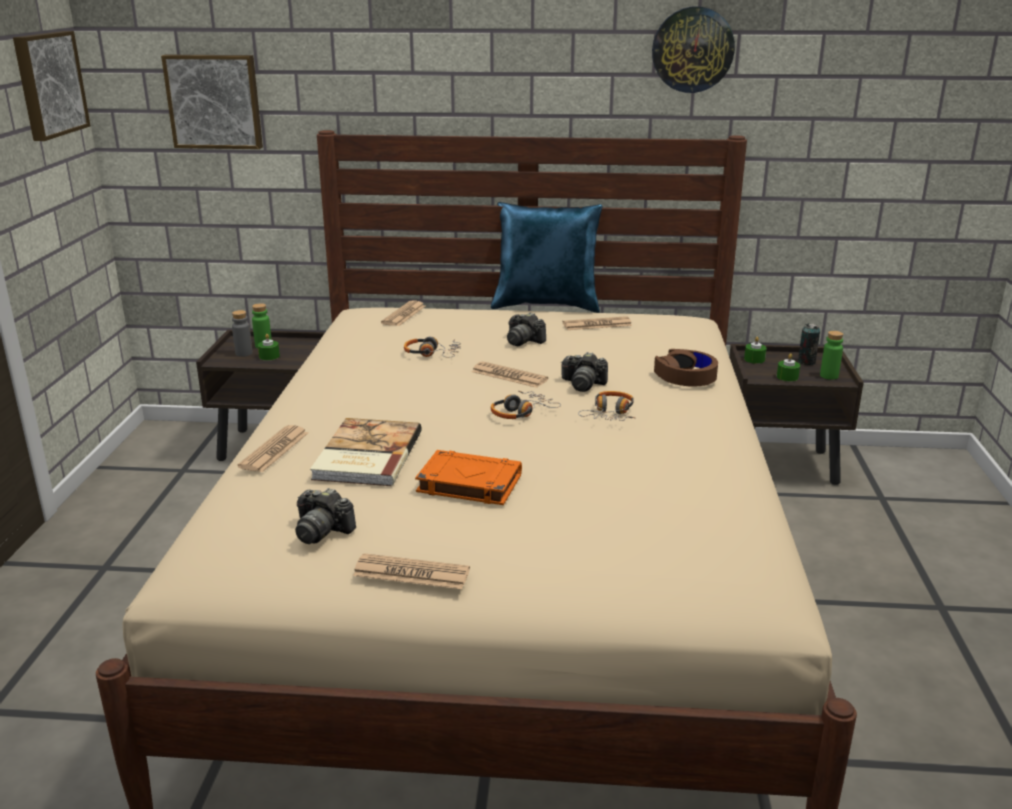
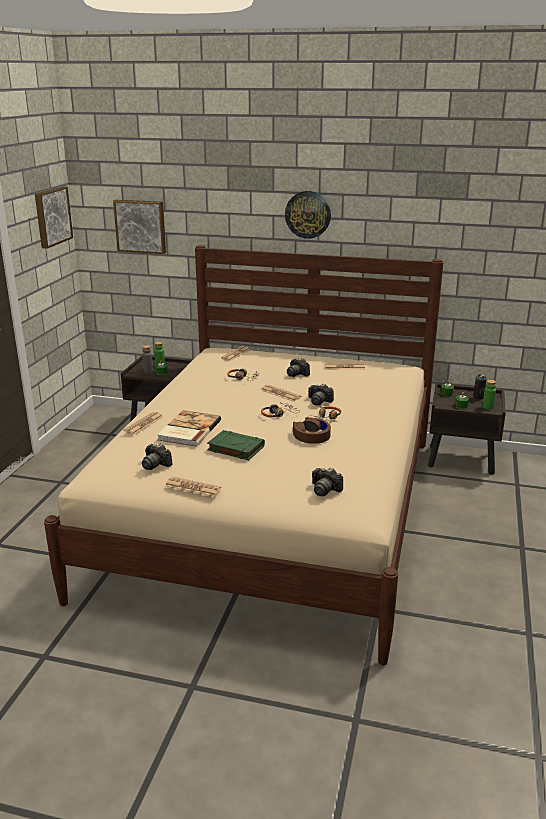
camera: 10 degrees right, 0 degrees up
(468, 484) = (235, 448): orange book -> green book
(547, 305) = (322, 353): blue pillow -> none
(673, 552) = (325, 490): none -> camera
(685, 376) = (380, 401): brown headphones -> brown headphones (311, 436)
(692, 50) = (412, 207): wall clock -> wall clock (308, 214)

